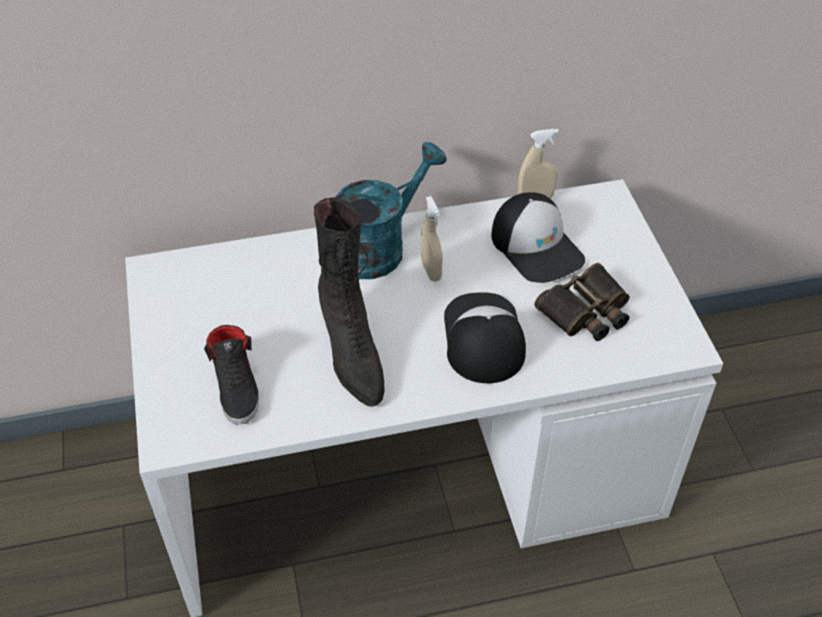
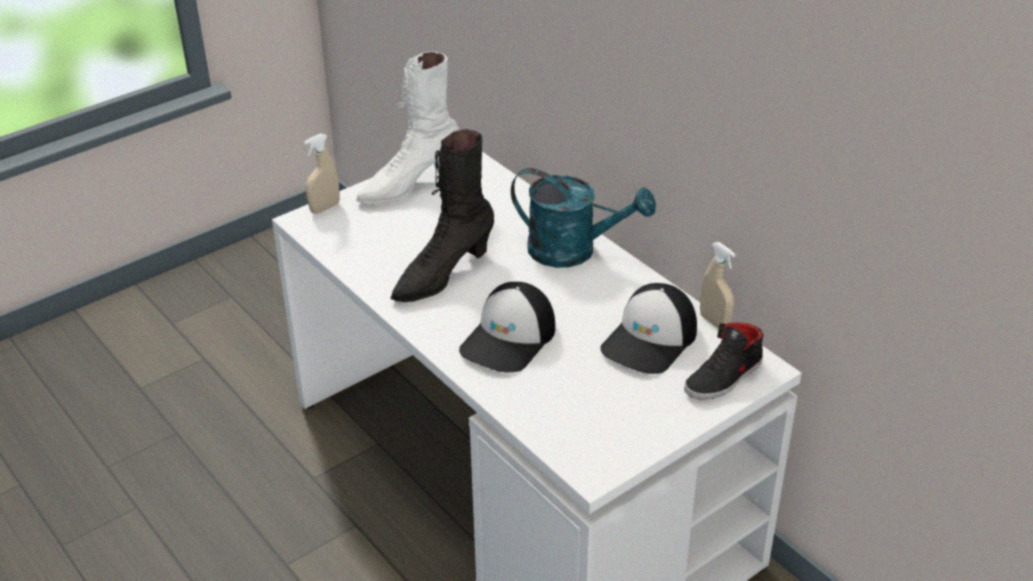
camera: 65 degrees right, 10 degrees down
(174, 329) = (409, 185): none -> white boot
(237, 385) = (374, 231): black shoe -> black shoe (724, 377)
(431, 270) = (568, 287): beige spray bottle -> beige spray bottle (325, 208)
(482, 338) = (509, 339): cap -> cap turned 150 degrees clockwise
(586, 312) = (589, 393): binoculars -> none

